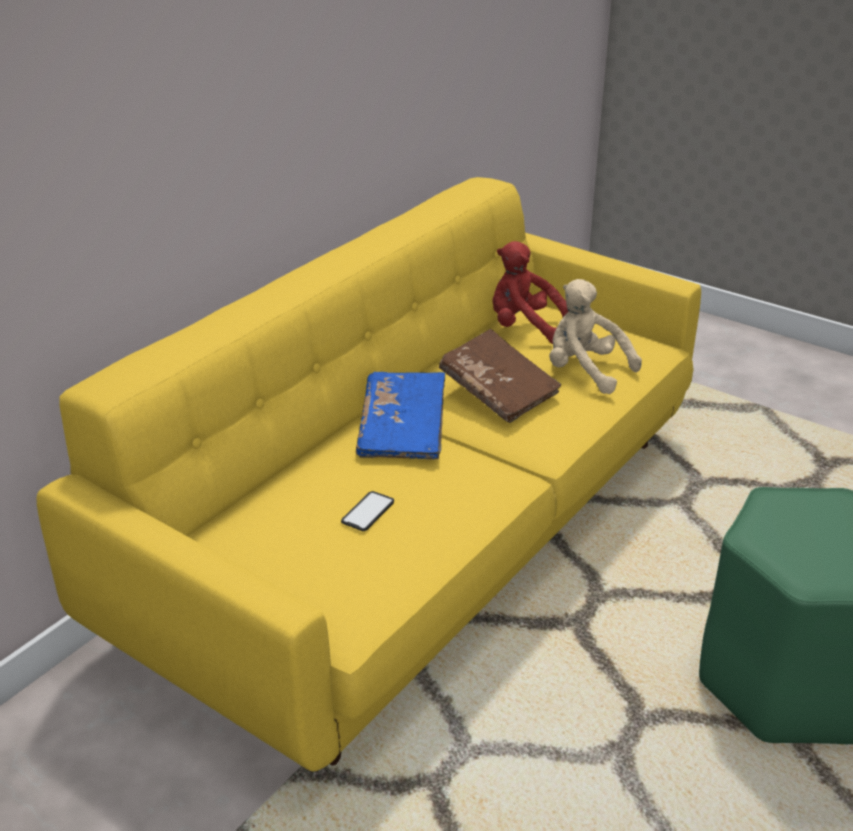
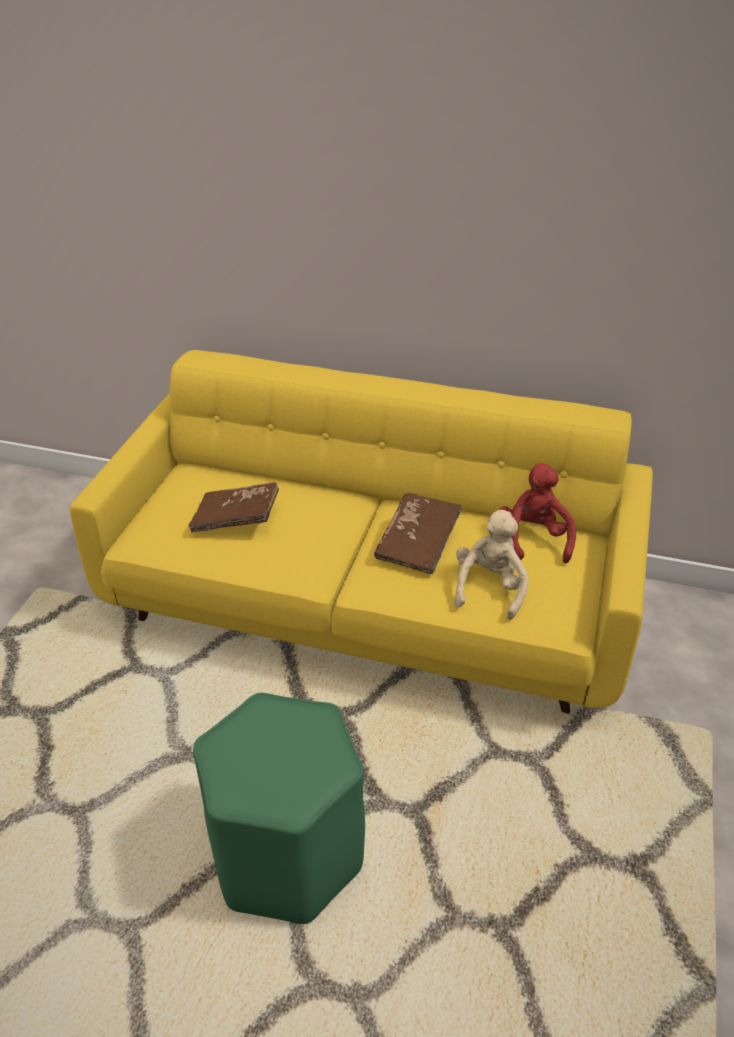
camera: 70 degrees right, 5 degrees up
(368, 512) = (236, 519): phone -> brown book
(403, 431) = (338, 512): blue book -> none

